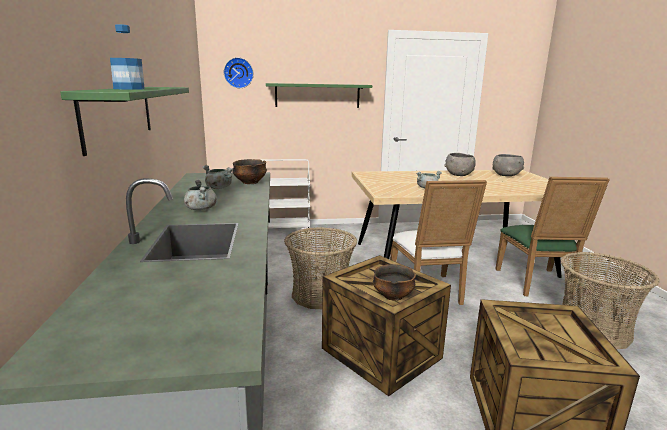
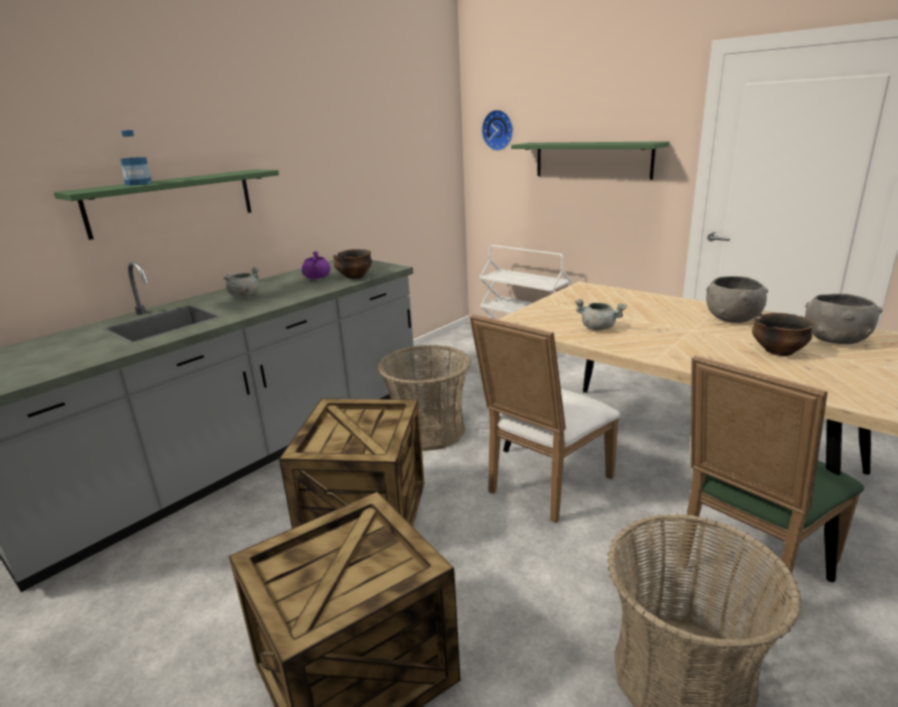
camera: 50 degrees right, 5 degrees up
(218, 188) = (316, 277): grey cooking pot -> purple cooking pot
(393, 296) = (329, 445): bowl -> bowl (778, 352)

